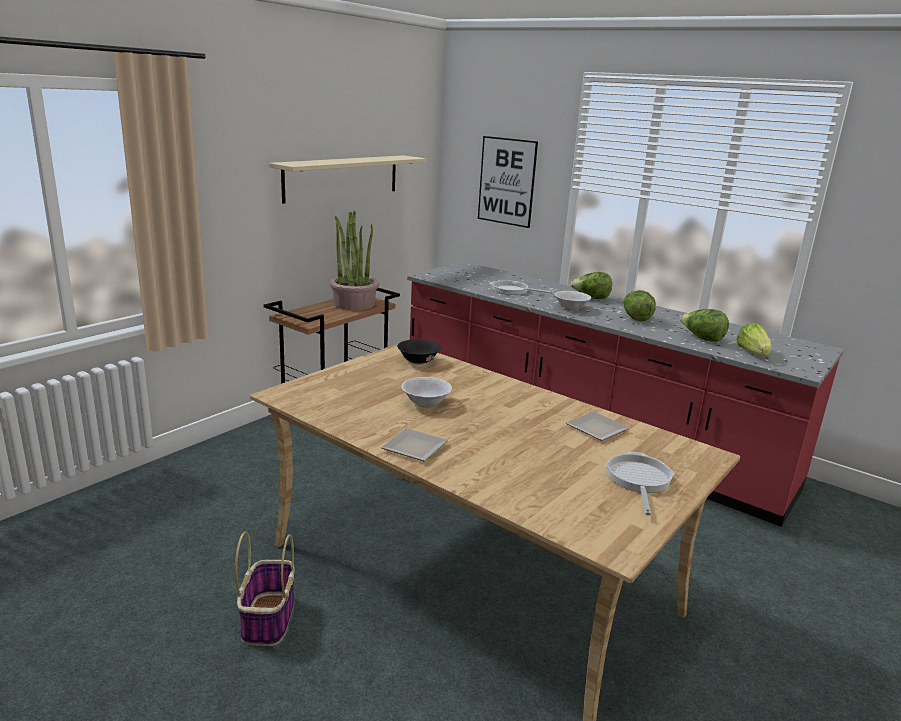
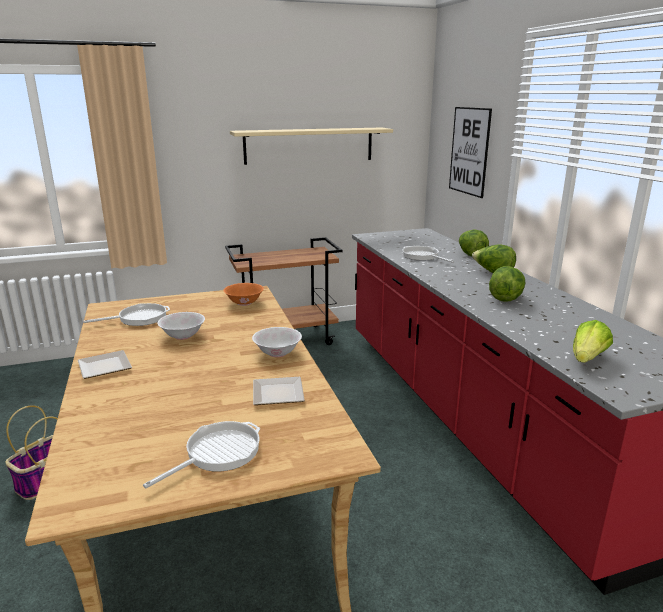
camera: 35 degrees right, 0 degrees up
(345, 397) = (139, 318): none -> frying pan
(354, 304) = (304, 254): potted plant -> none
(418, 361) = (244, 303): black bowl -> orange bowl
(571, 308) = (450, 279): white bowl -> white bowl (278, 353)
(702, 339) = (547, 331): lettuce -> lettuce (471, 255)

